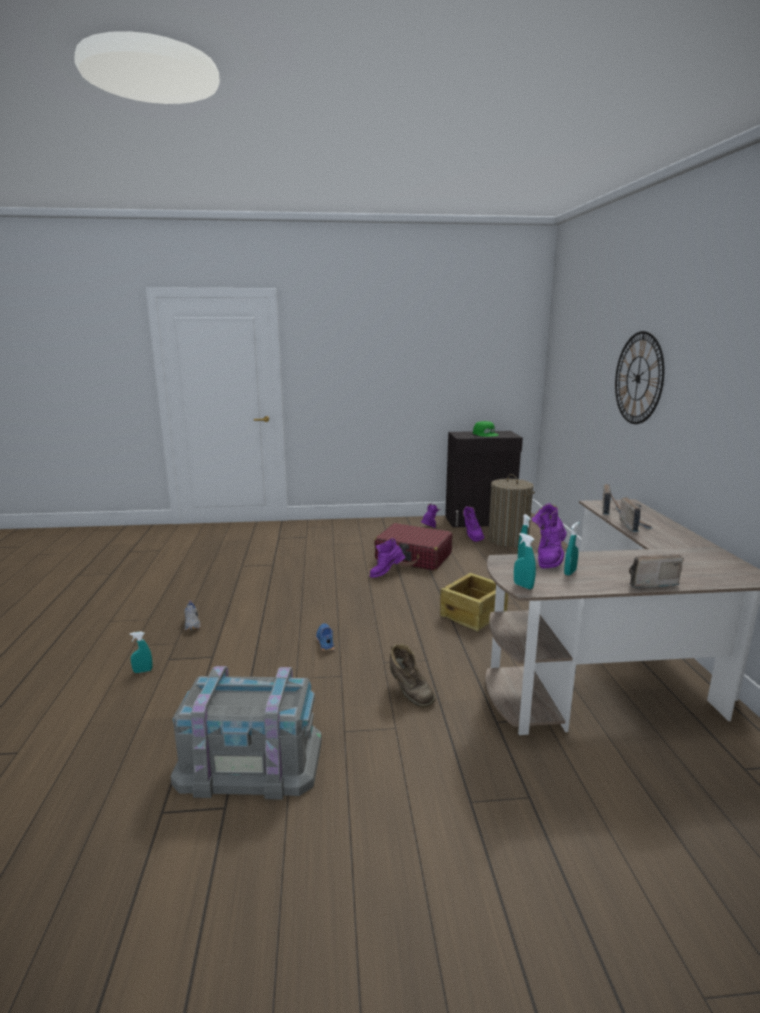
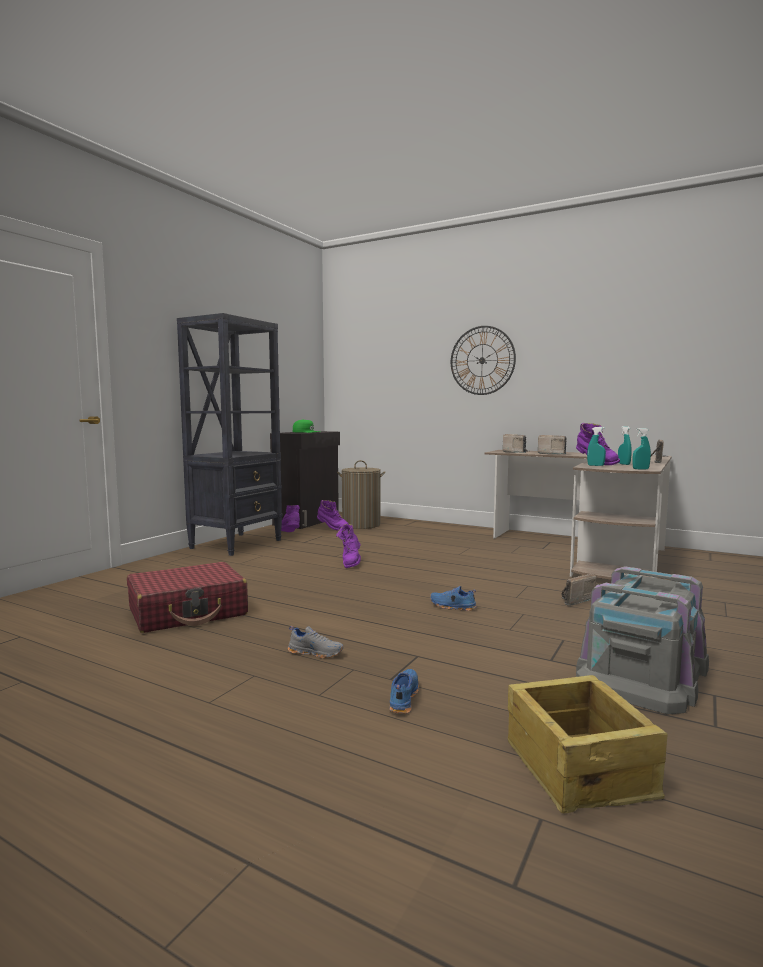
camera: 55 degrees left, 10 degrees down
(143, 671) = (402, 698): turquoise spray bottle -> blue shoe
(376, 526) = (237, 544): none -> black bookcase
(409, 693) = (574, 600): brown boot -> radio
(413, 557) = (334, 549): red suitcase -> red suitcase (188, 612)
(474, 614) = (472, 559): crate -> crate (579, 767)

